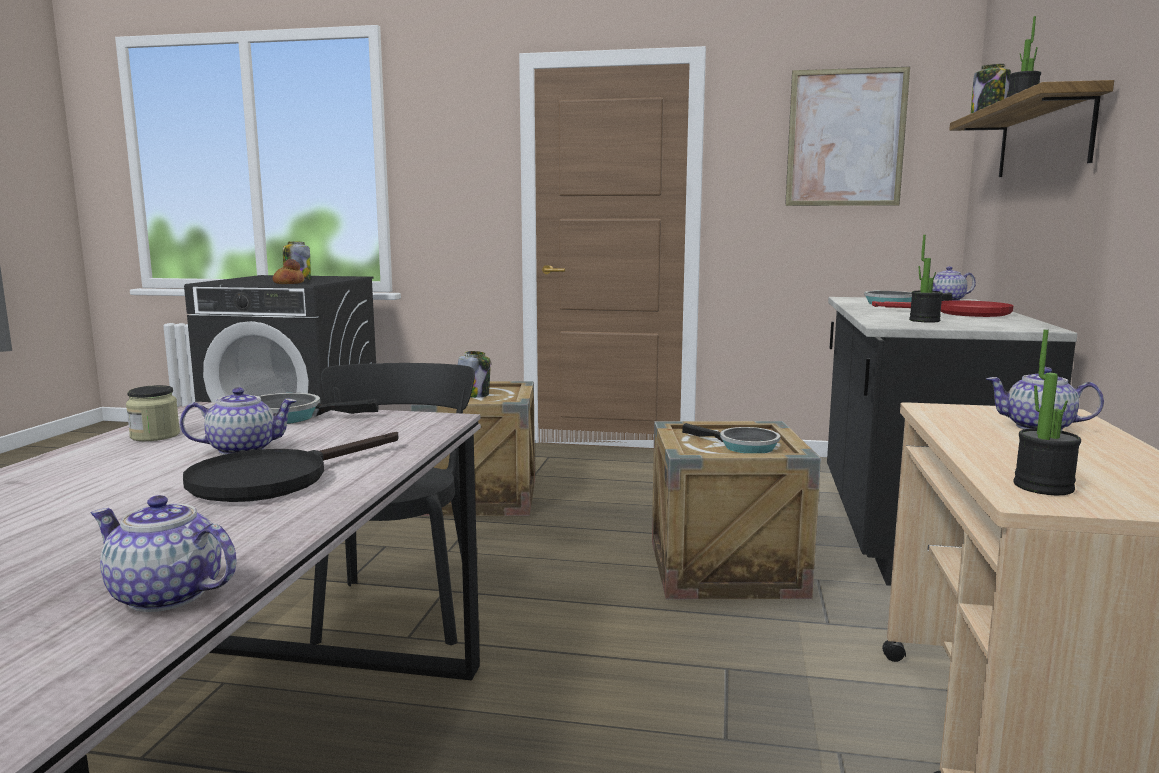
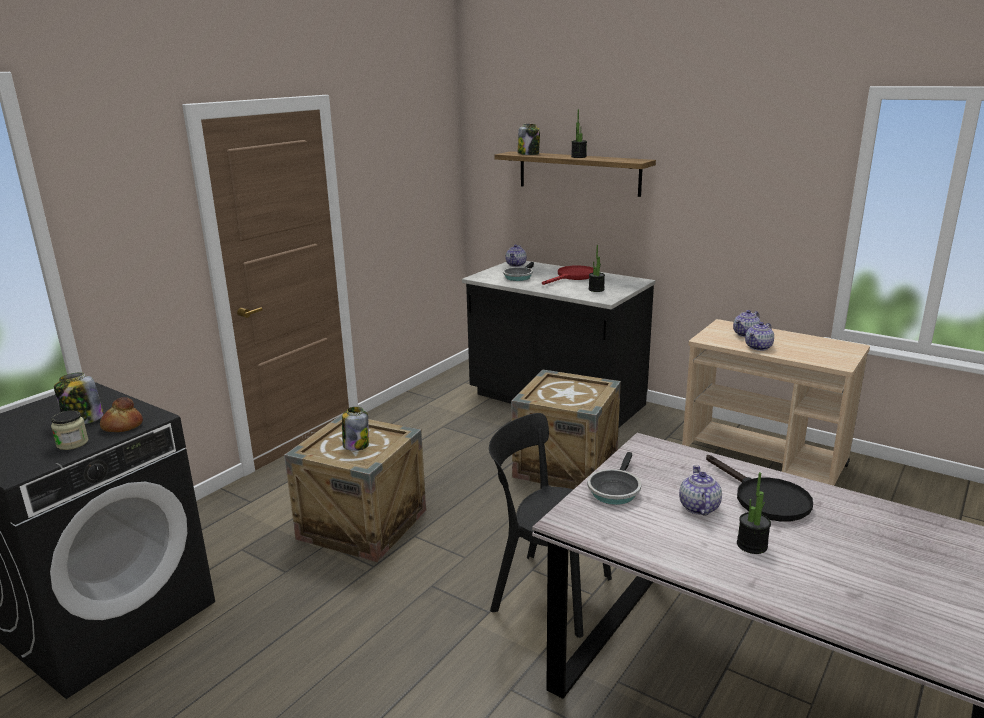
camera: 65 degrees left, 10 degrees up
(155, 436) = (647, 539): jar -> jar (72, 443)
(167, 596) = (925, 524): teapot -> teapot (759, 347)
(743, 446) = (579, 392): frying pan -> none
(845, 138) = (411, 160): picture -> none
(1043, 487) = (826, 358): potted plant -> potted plant (752, 545)

